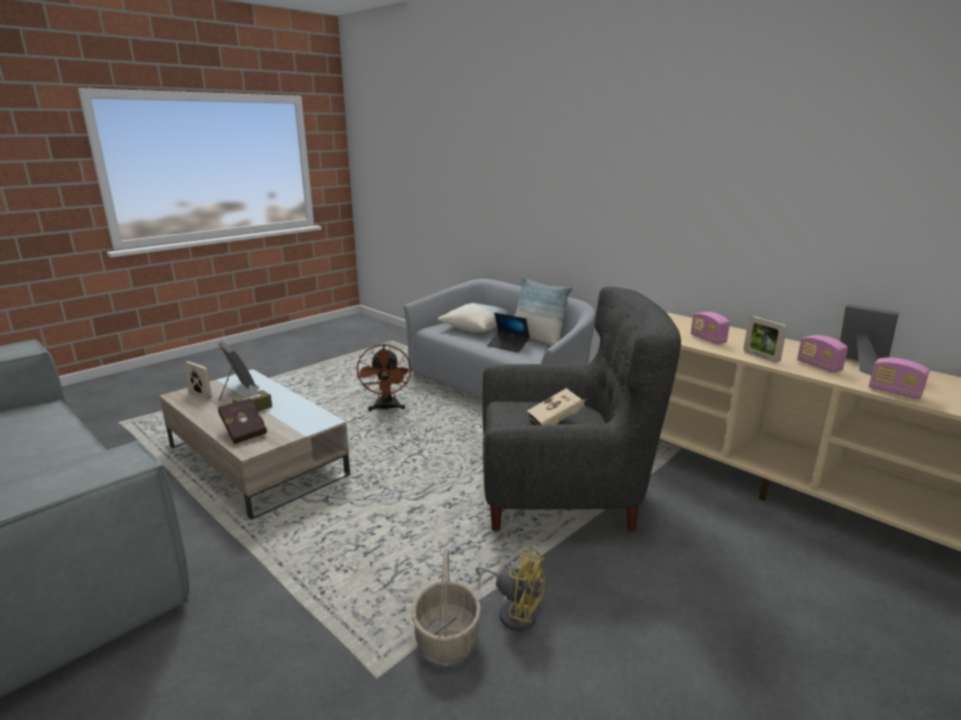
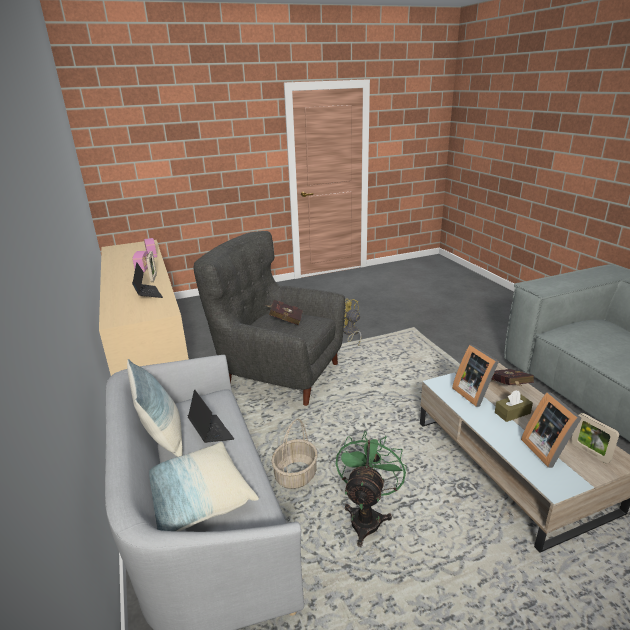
camera: 155 degrees left, 5 degrees up
(386, 408) = (367, 516): brown fan -> green fan
(446, 637) = (383, 332): basket -> basket (296, 475)
(557, 421) = (285, 320): beige book -> red book
(708, 339) = (148, 294): radio -> laptop
(860, 364) = (120, 267): picture frame -> picture frame (474, 393)

